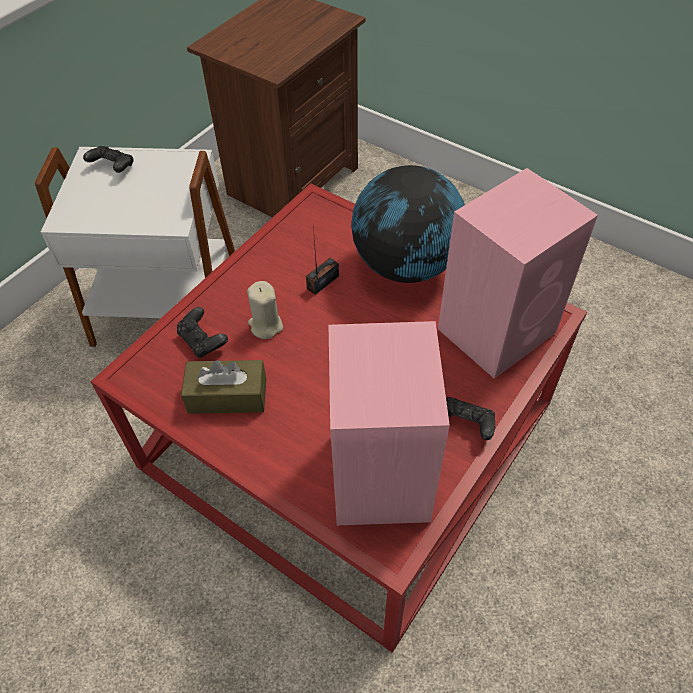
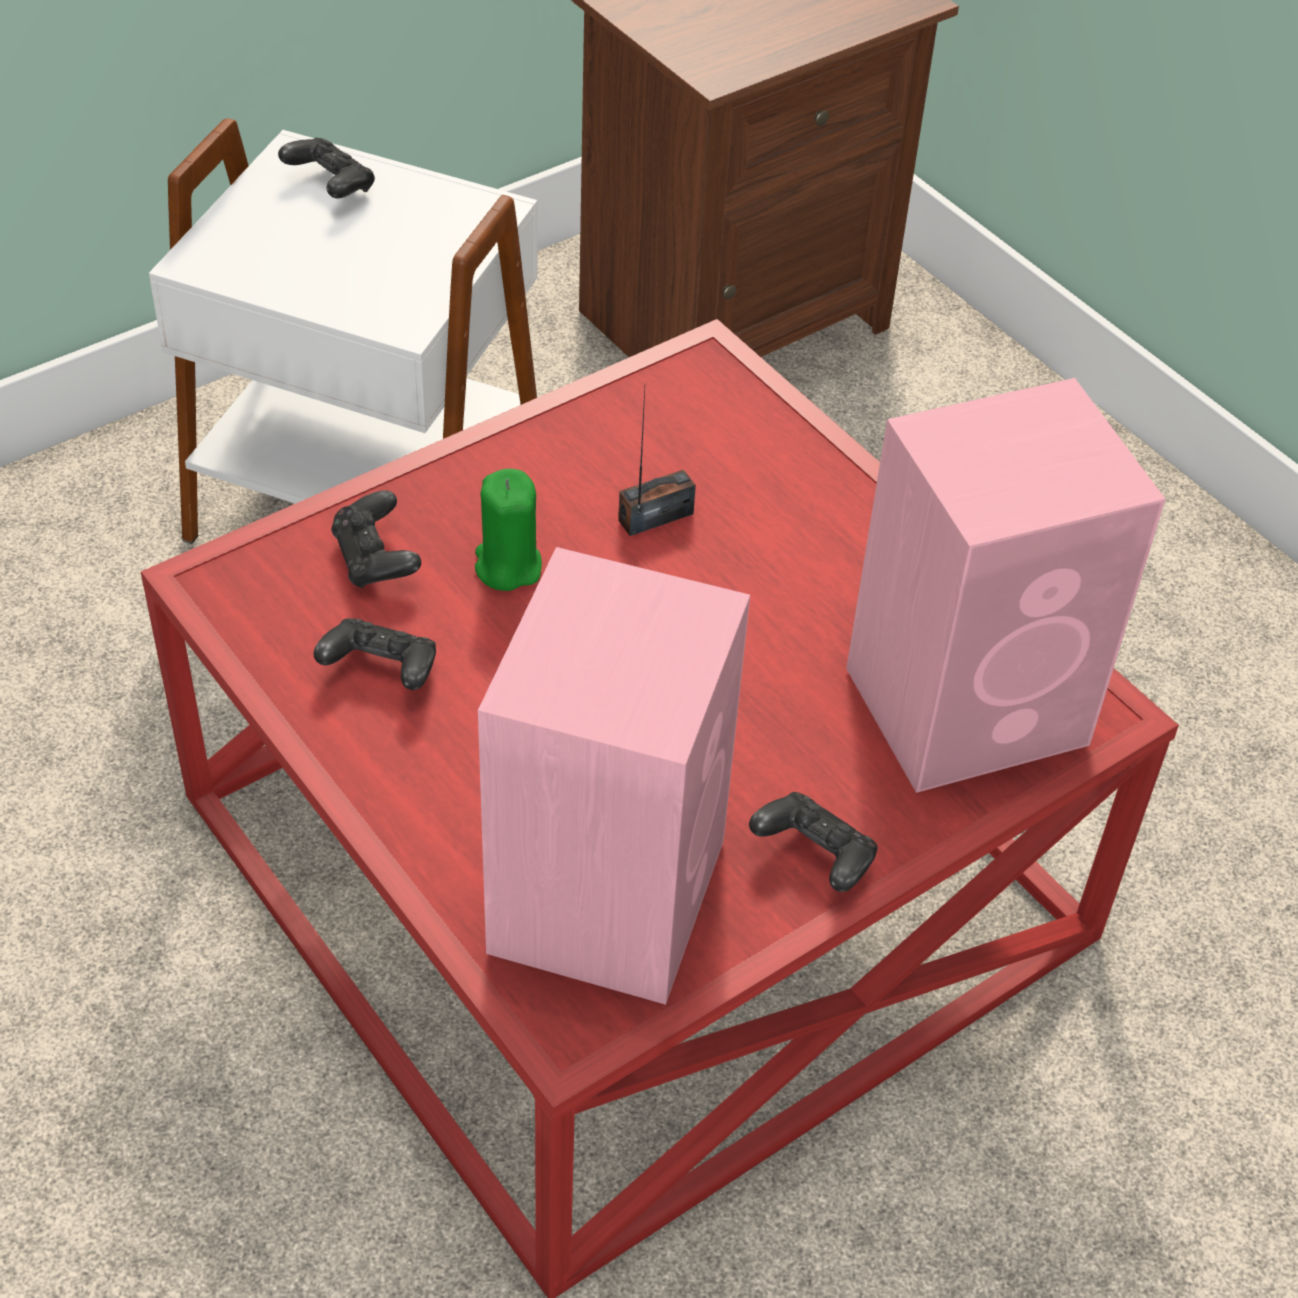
camera: 15 degrees right, 5 degrees down
(227, 396) = (381, 671): brown tissue box -> black game controller
(265, 326) = (507, 566): beige candle -> green candle
(406, 265) = (840, 532): globe -> none

